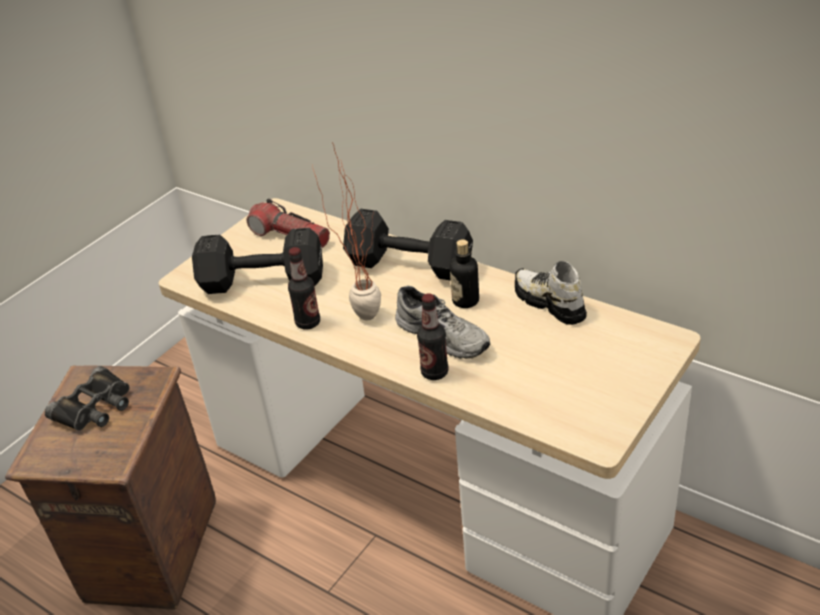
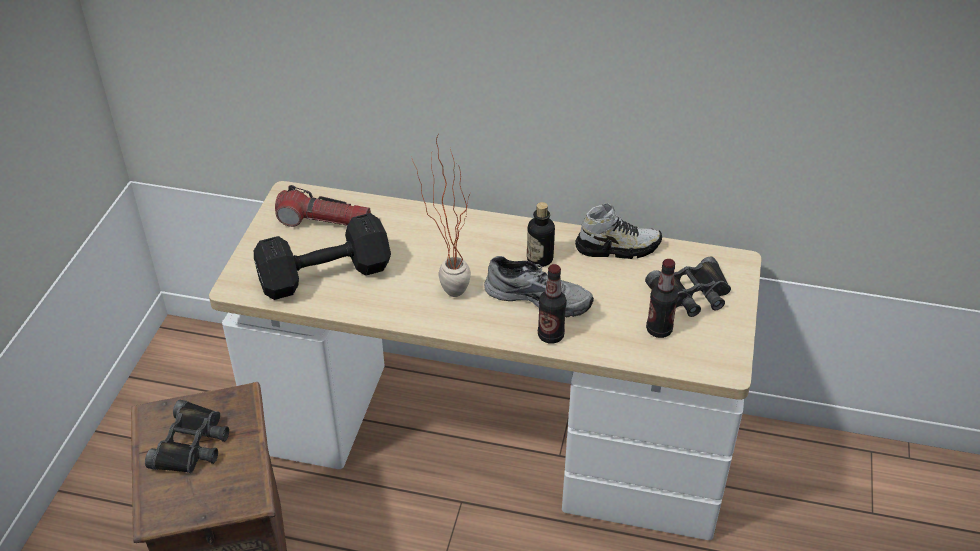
camera: 25 degrees left, 5 degrees up
(308, 323) = (399, 310): bottle -> bottle (659, 330)
(412, 266) = (468, 232): black dumbbell -> none
(549, 304) = (617, 248): shoe -> shoe turned 150 degrees clockwise
(602, 361) = (691, 294): none -> black binoculars

